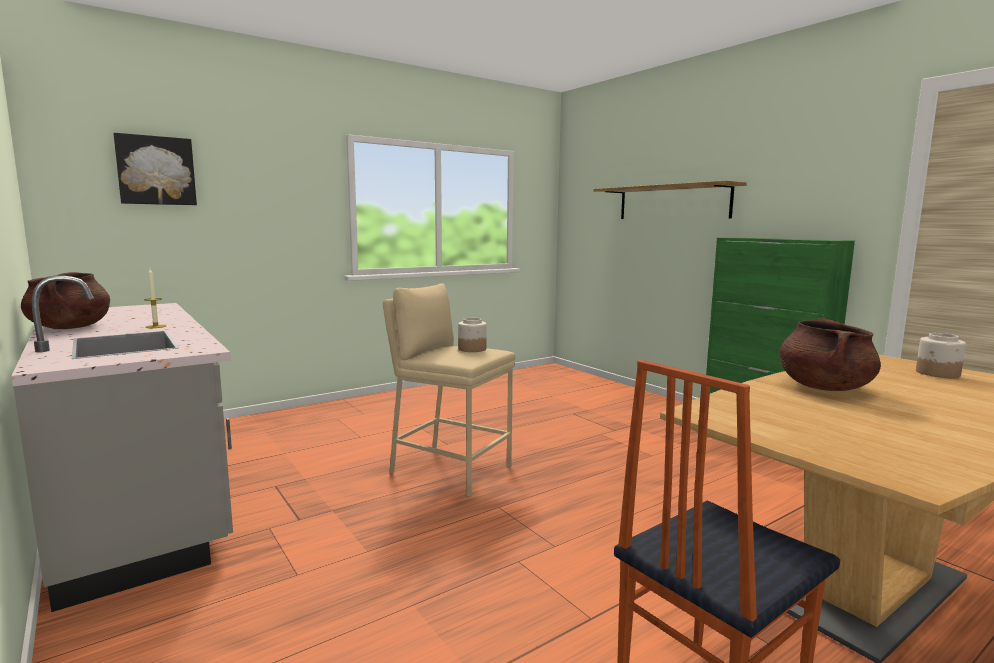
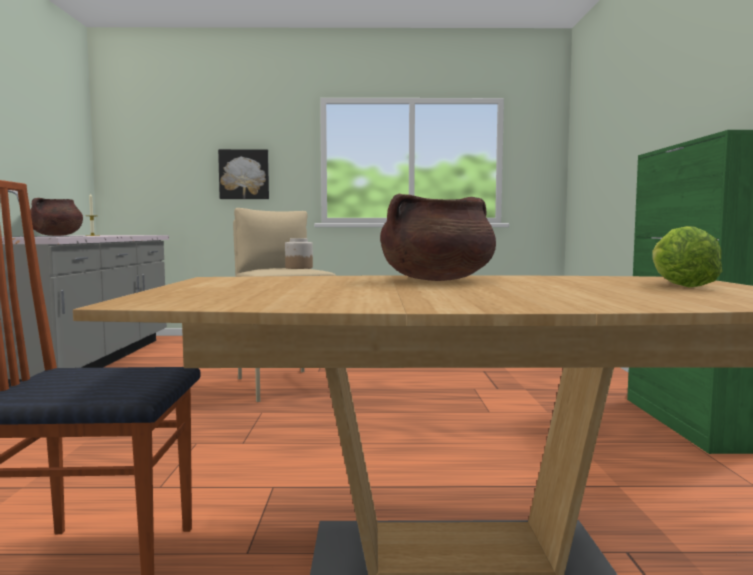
camera: 35 degrees right, 5 degrees down
(156, 170) = (172, 138): picture -> picture (244, 174)
(672, 202) = (639, 126): shelf -> none
(937, 373) = (679, 285): jar -> lettuce

